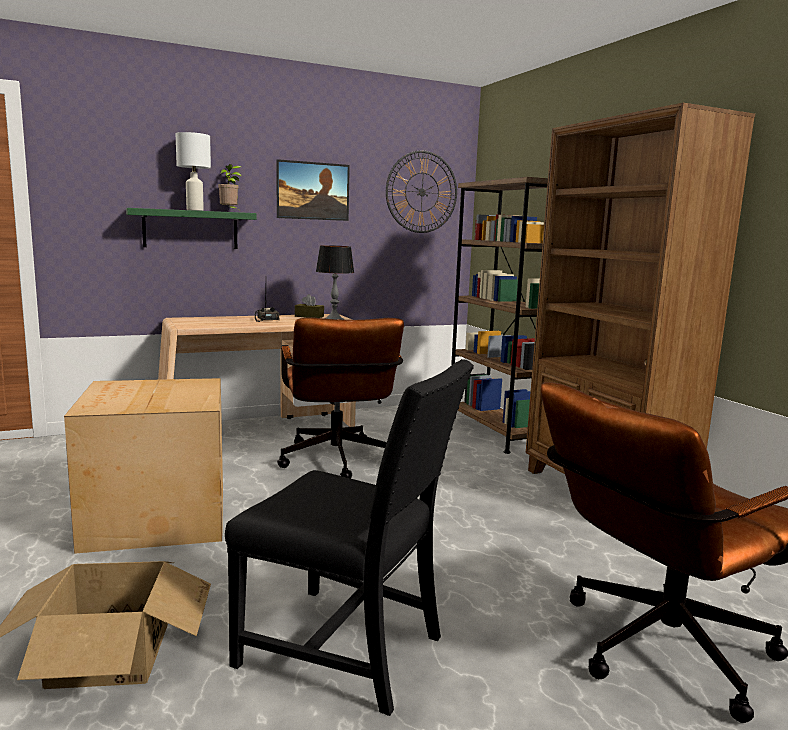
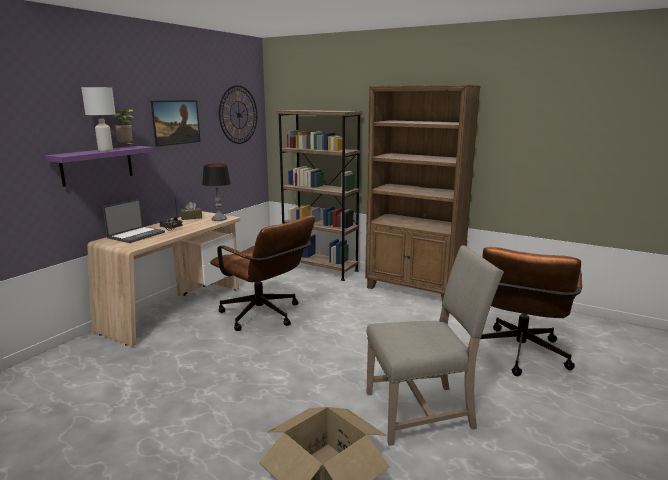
camera: 35 degrees left, 5 degrees up
(154, 518) = (212, 393): cardboard box -> none
(190, 229) = (97, 165): green shelf -> purple shelf
(217, 319) = (137, 235): none -> laptop
(348, 649) = (423, 411): black chair -> beige chair

